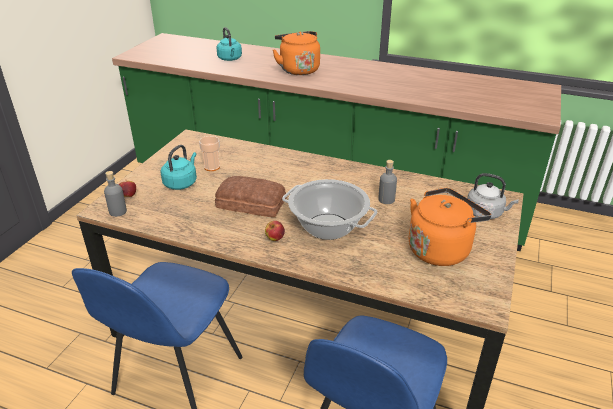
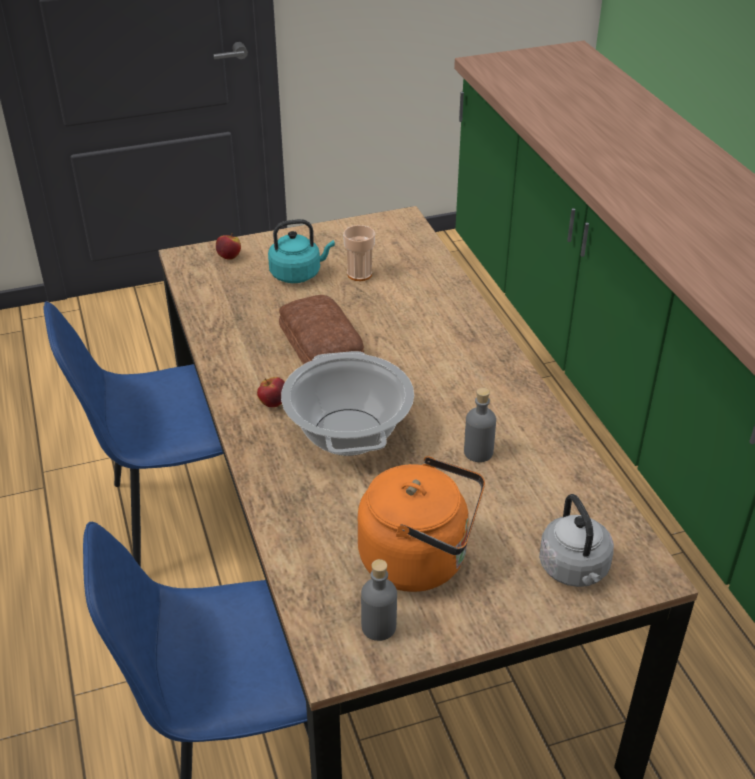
camera: 50 degrees right, 5 degrees up
(118, 211) = (194, 269): grey bottle -> grey bottle (379, 627)
(230, 59) = (598, 124): turquoise kettle -> none
(298, 69) = (664, 187): orange kettle -> none

